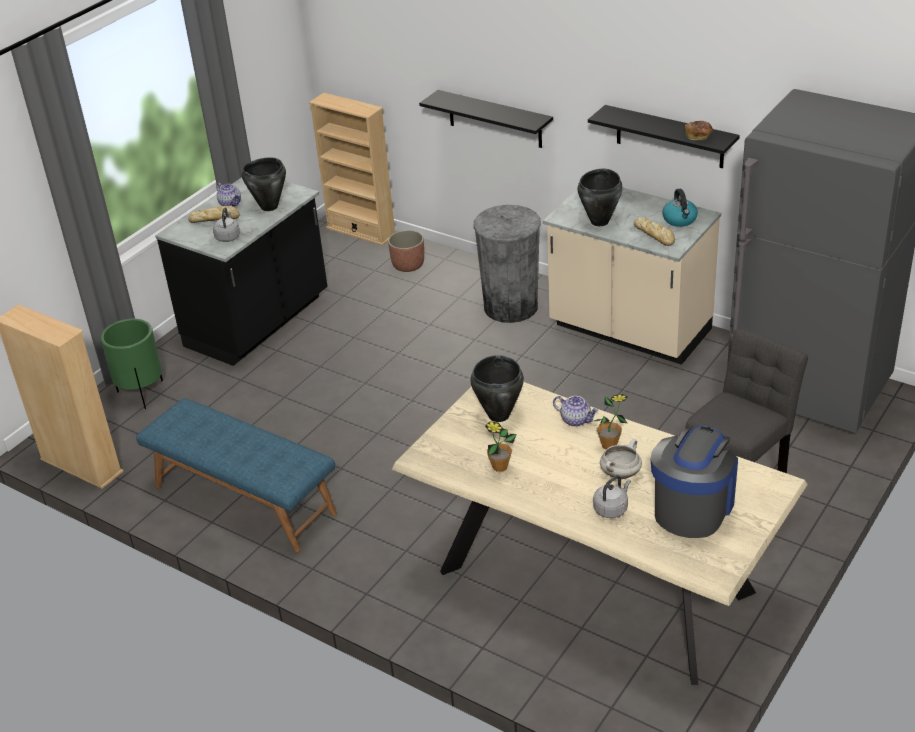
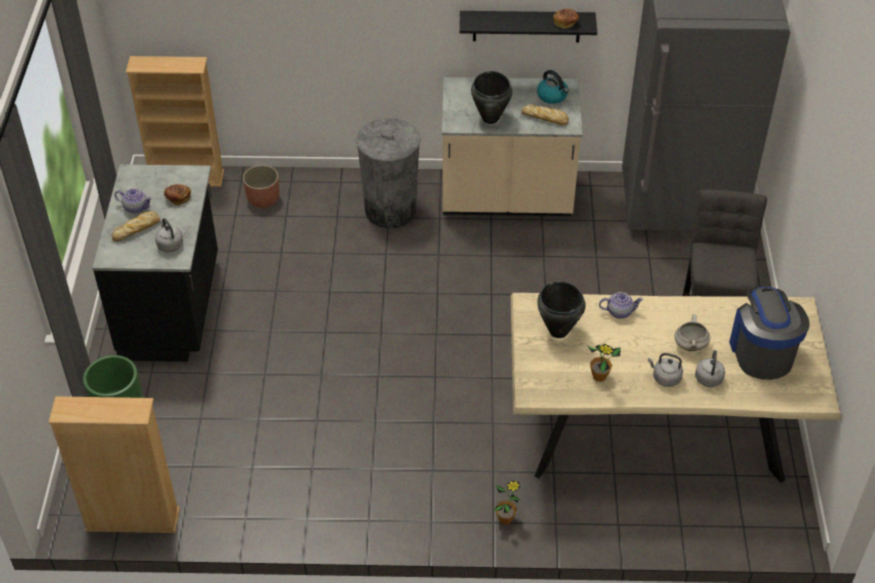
camera: 35 degrees left, 10 degrees up
(243, 500) = (317, 486): blue bench -> none
(268, 207) = (178, 198): black cooking pot -> bread
(495, 119) = (338, 44): black shelf -> none
(565, 492) = (665, 378): none -> grey kettle
(609, 445) = (662, 324): potted plant -> potted plant (505, 519)

